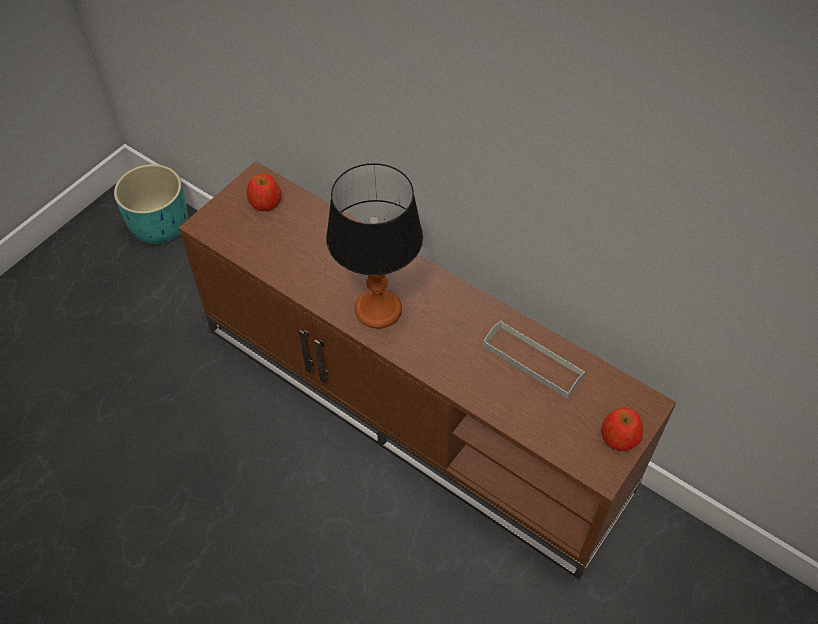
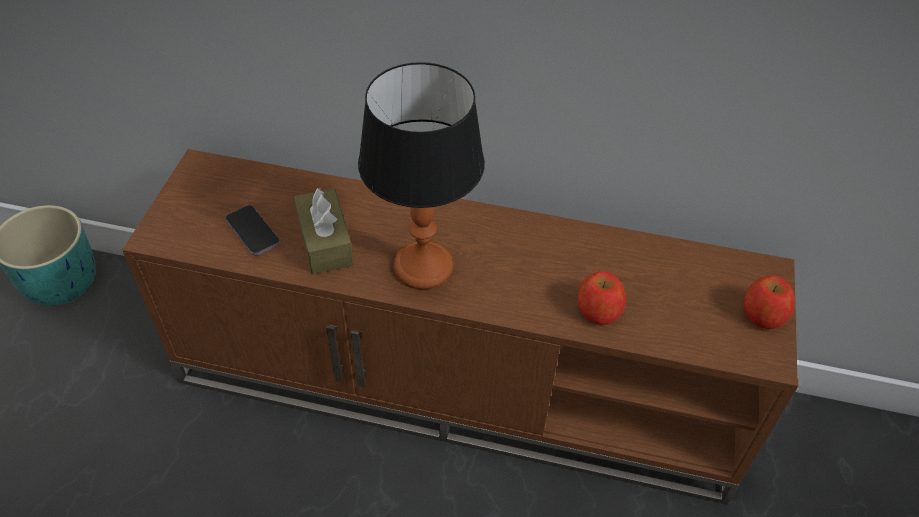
camera: 25 degrees left, 5 degrees down
(265, 202) = (223, 189): apple -> apple (598, 310)
(271, 242) = (252, 232): none -> phone
(317, 266) = (325, 242): none -> brown tissue box
(533, 361) = (626, 266): grey tray -> none

